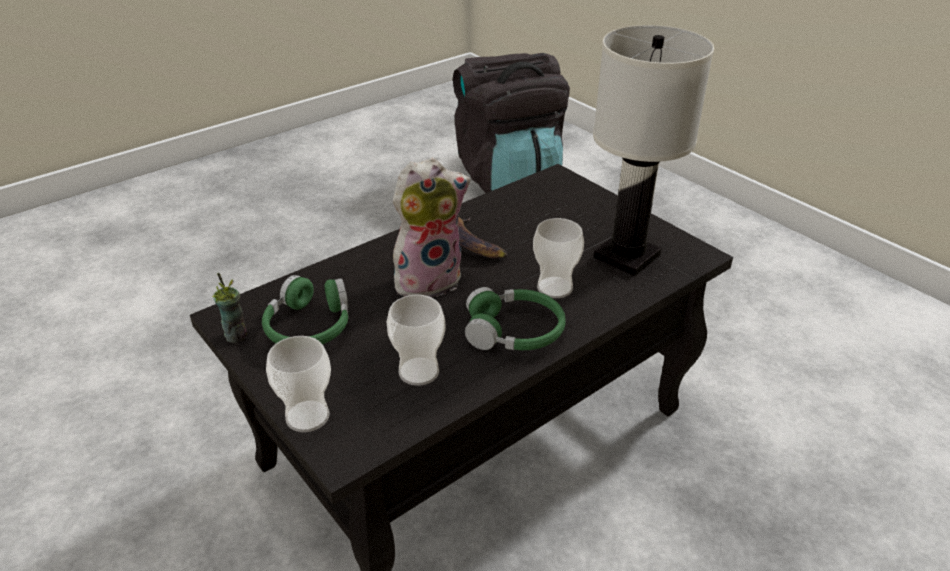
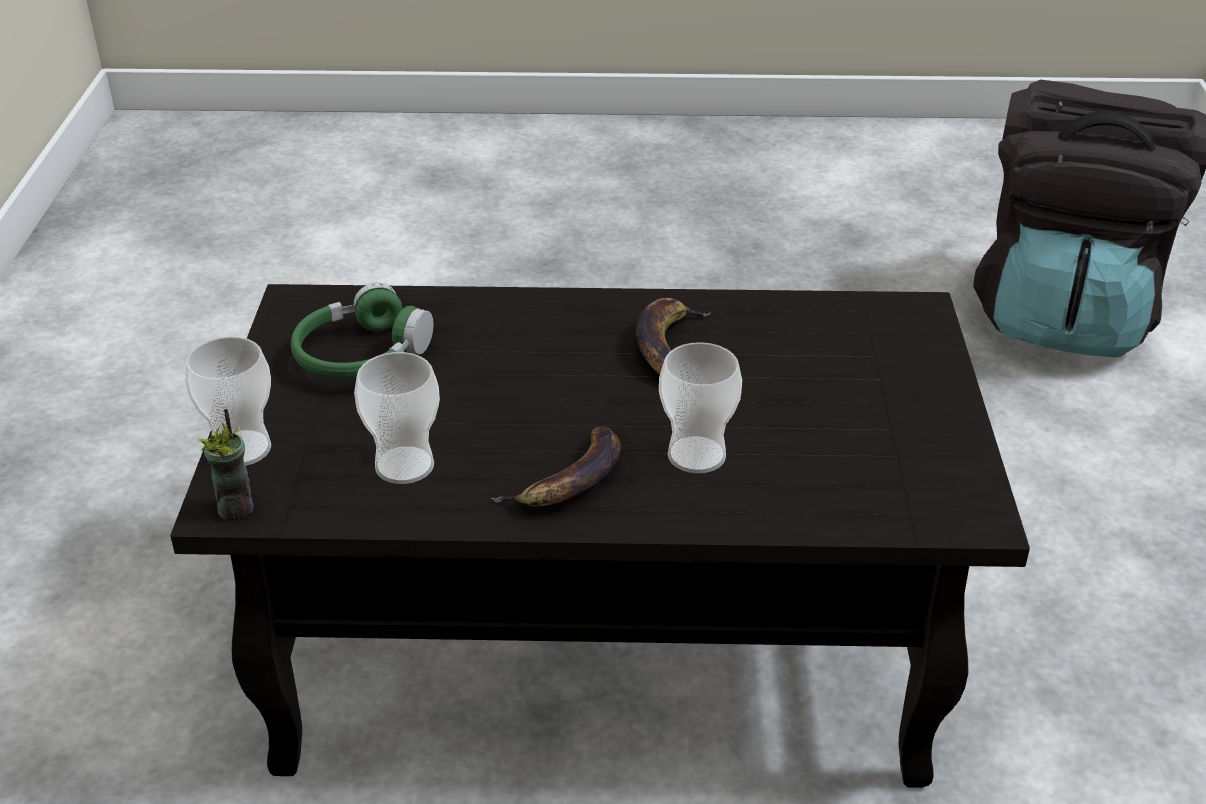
camera: 40 degrees right, 0 degrees up
(236, 335) = (282, 328): cup -> cup (236, 508)
(429, 279) = (556, 366): plush toy -> none
(514, 331) = (570, 481): green headphones -> banana
(627, 257) = (857, 466): white table lamp -> none

